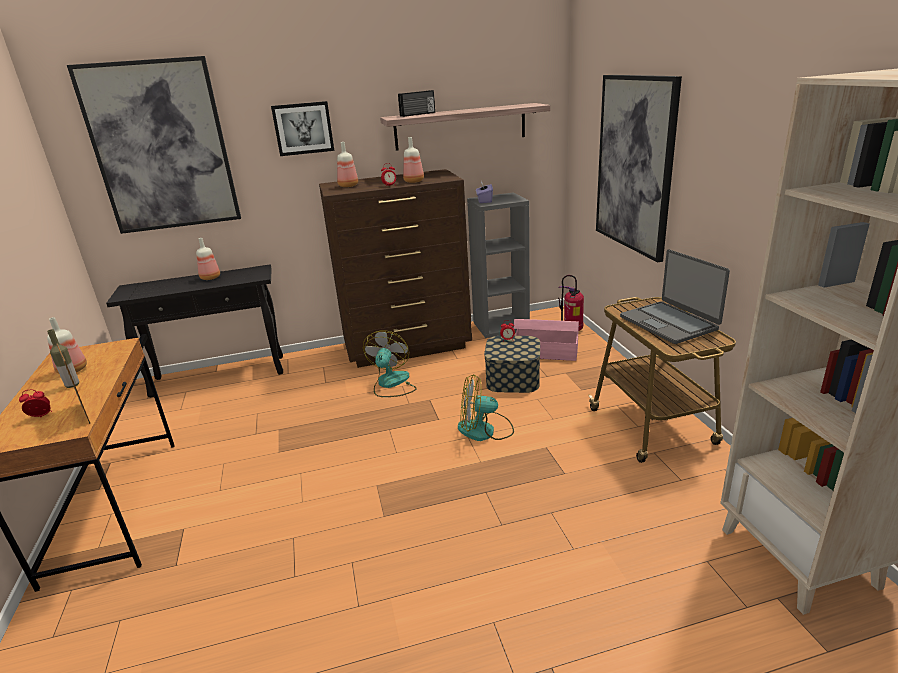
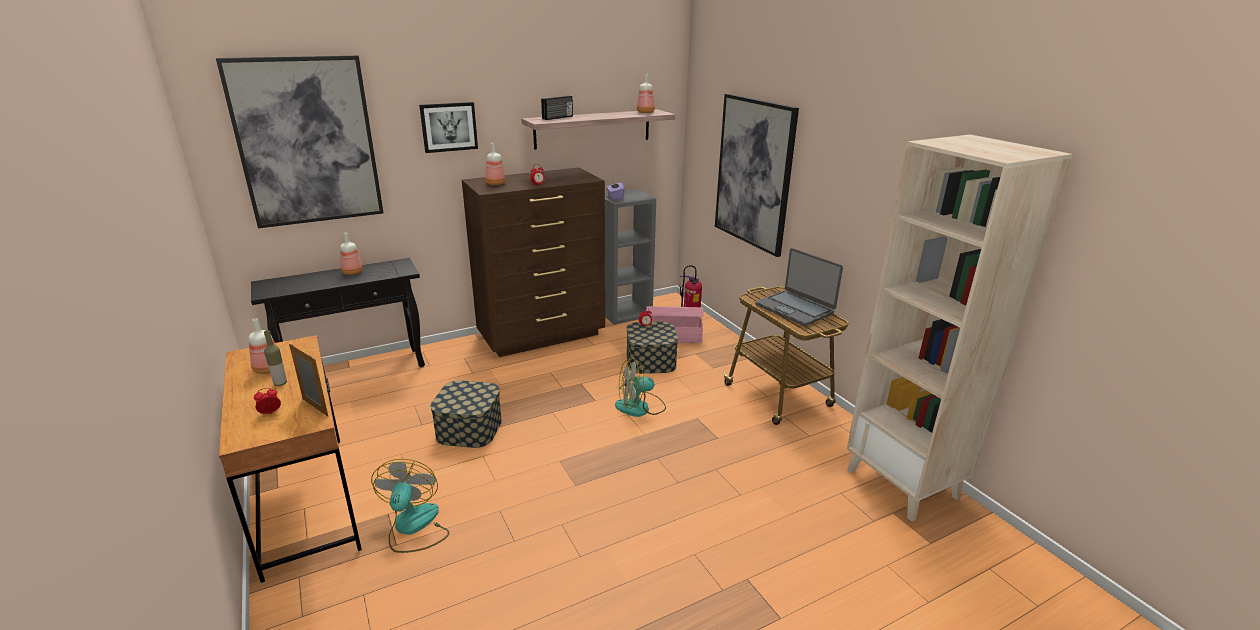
camera: 15 degrees left, 0 degrees up
(299, 442) = (469, 429): none -> storage box
(391, 384) = (539, 371): fan -> fan (414, 527)
(414, 181) = (559, 181): bottle -> bottle (646, 112)

